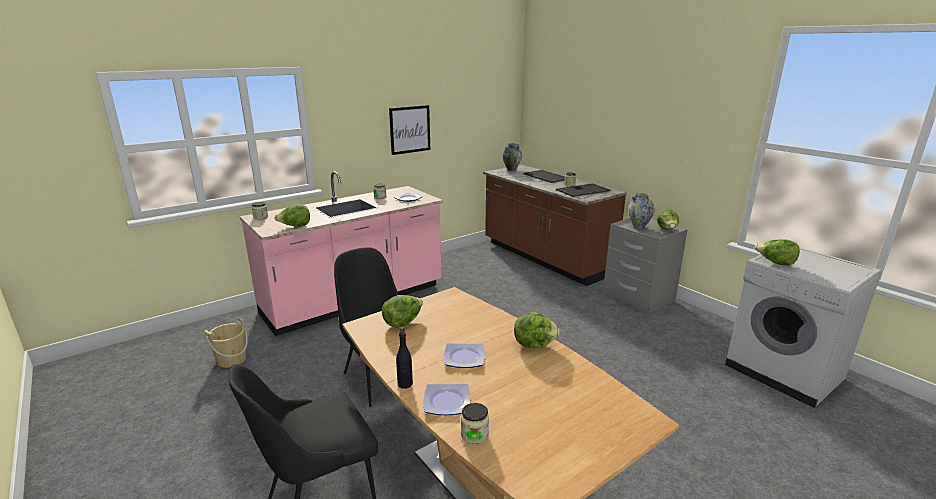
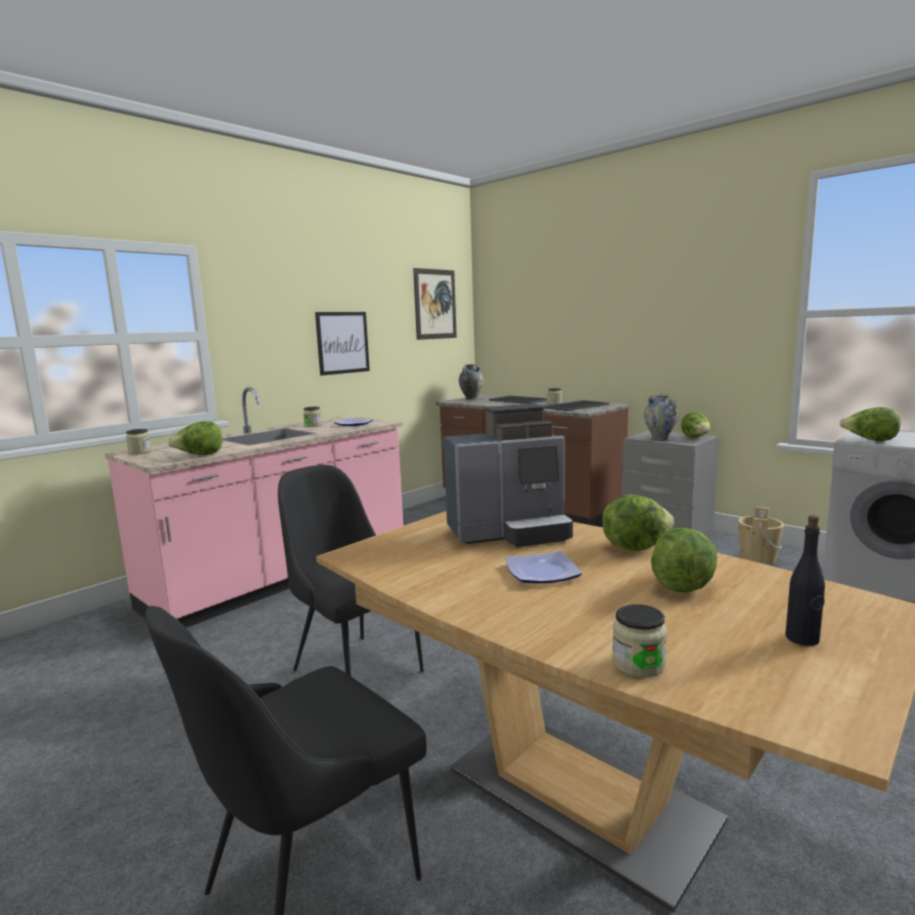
camera: 10 degrees left, 10 degrees down
(231, 359) = (96, 676): beige bucket -> beige bucket (758, 558)
(403, 322) = (416, 545): lettuce -> lettuce (683, 584)
(405, 384) = (468, 614): black bottle -> black bottle (802, 639)
(446, 401) = (554, 627): plate -> none
(465, 319) = (510, 532): none -> coffee machine
(488, 94) = (435, 304): none -> picture

